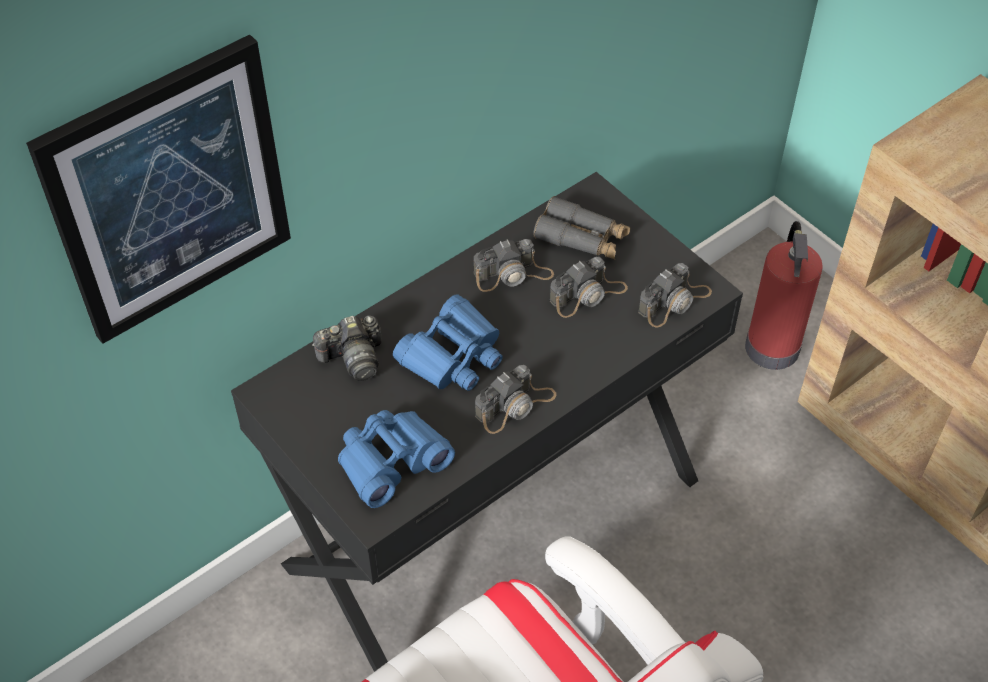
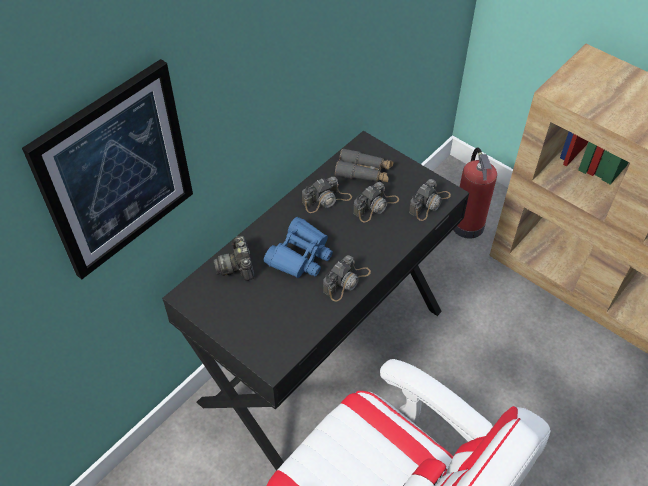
camera: 10 degrees left, 0 degrees up
(353, 358) = (237, 266): camera -> camera turned 105 degrees clockwise
(391, 461) = (276, 328): blue binoculars -> none

